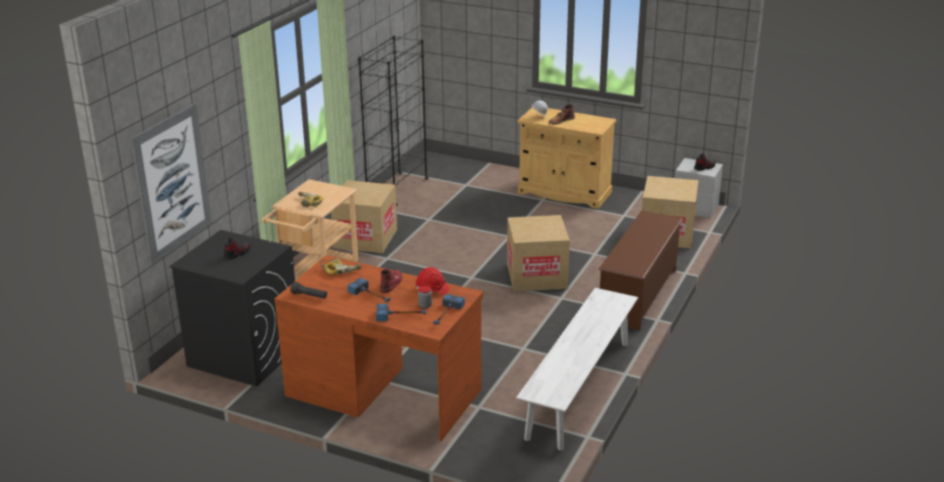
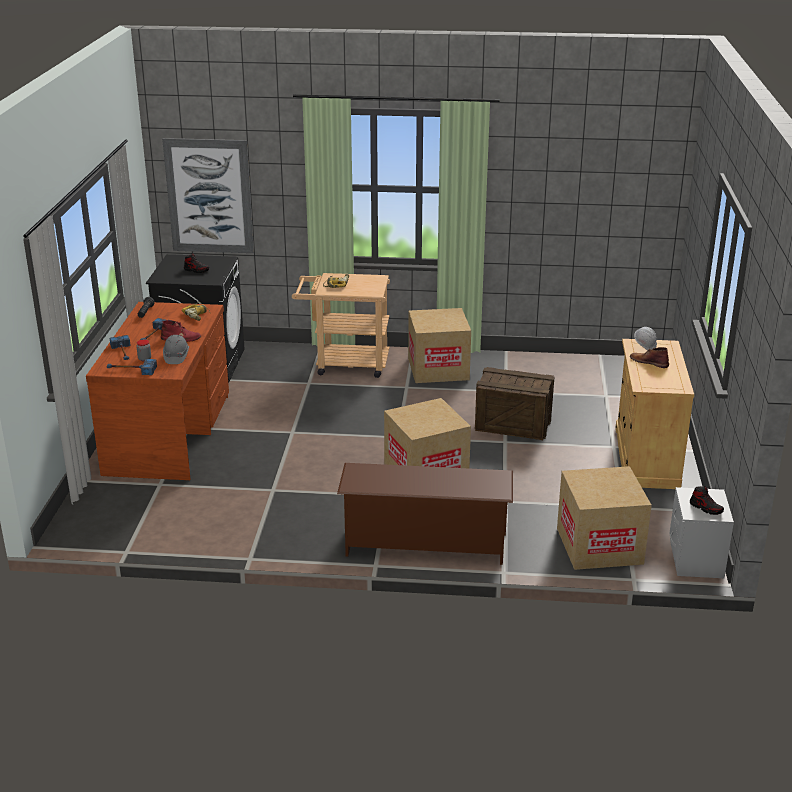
camera: 70 degrees right, 0 degrees up
(397, 190) = (556, 362): black bookcase -> none
(432, 289) = (176, 357): red hard hat -> grey hard hat
(485, 228) = (512, 425): none -> crate
(579, 389) = (209, 534): white bench -> none

